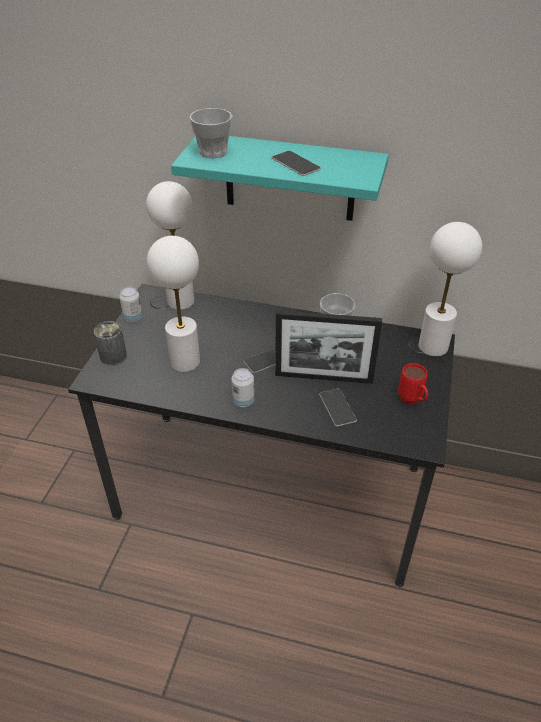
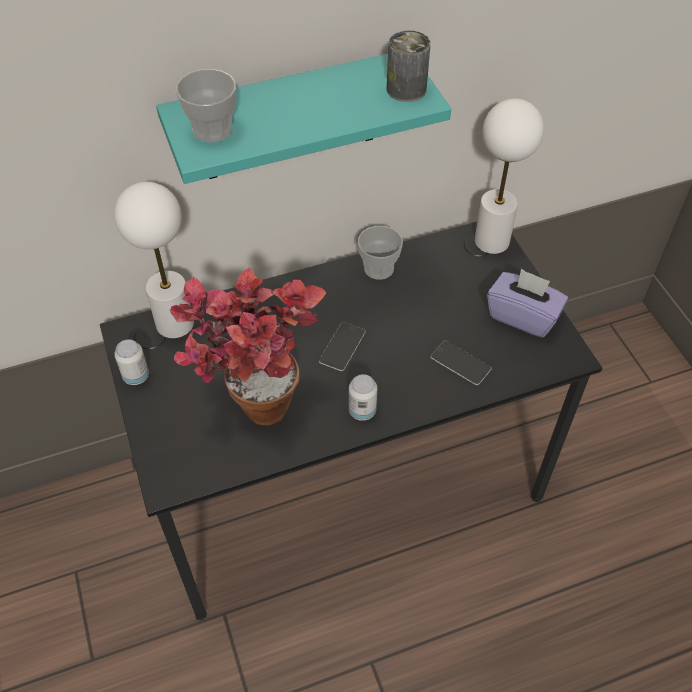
camera: 35 degrees left, 10 degrees up
(113, 356) = (162, 440): can -> can (406, 89)
(184, 361) = (253, 399): white table lamp -> potted plant
(295, 163) = (327, 106): phone -> none
(323, 377) = (418, 336): picture frame -> none
(412, 401) = (523, 316): red mug -> purple tissue box

